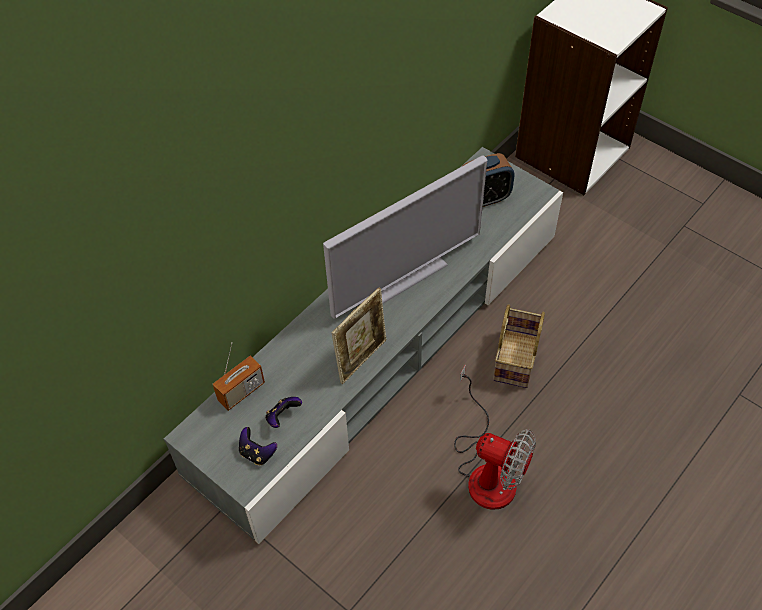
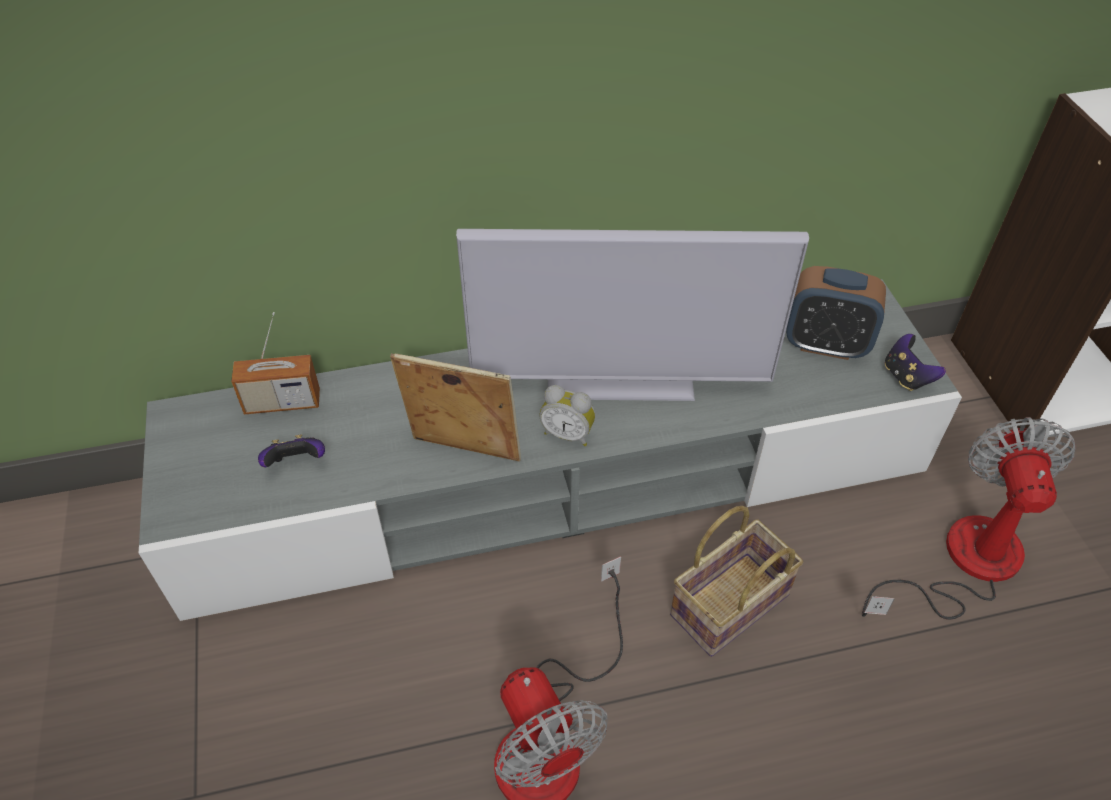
camera: 35 degrees right, 5 degrees down
(257, 453) = (222, 488): game controller -> game controller (906, 376)
(362, 359) = (463, 452): picture frame -> picture frame turned 150 degrees counterclockwise
(403, 318) = (568, 433): none -> alarm clock
(599, 273) = (963, 563): none -> fan

